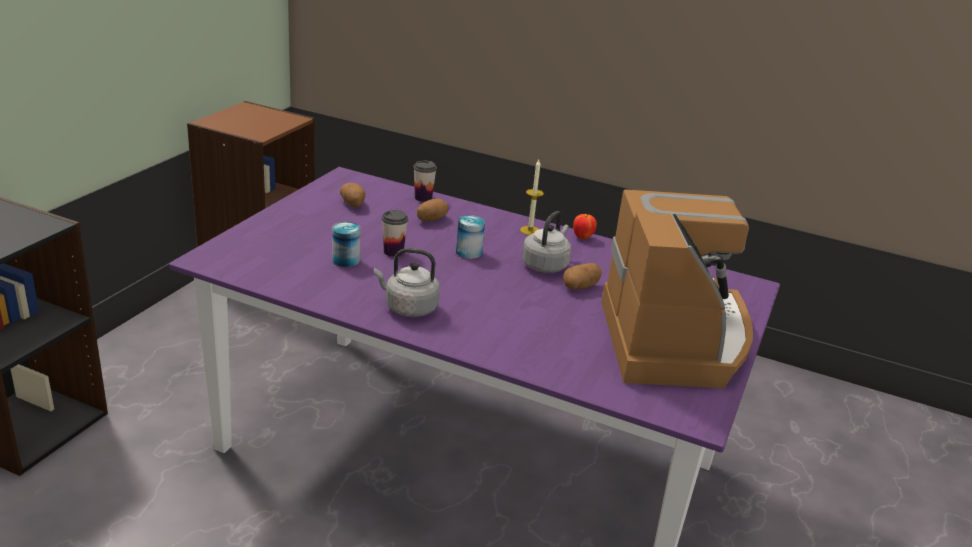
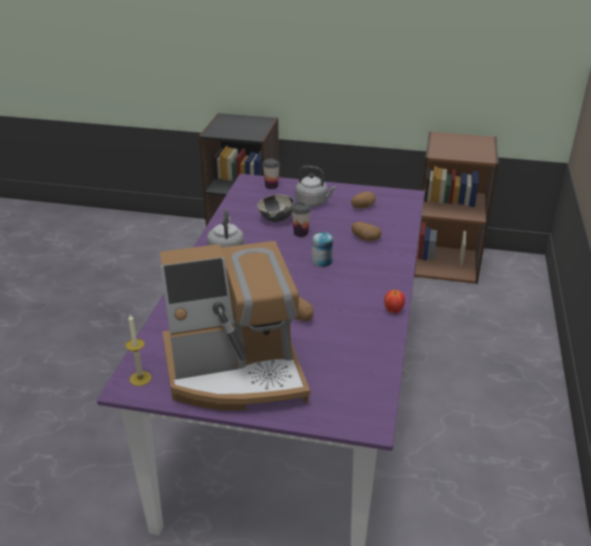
camera: 80 degrees right, 5 degrees up
(346, 260) = (276, 219): can -> bowl
(423, 198) = (400, 230): cup -> cup (271, 186)
(530, 230) = (383, 283): candle -> candle (140, 378)
(546, 265) = (326, 297): grey kettle -> grey kettle (313, 202)

